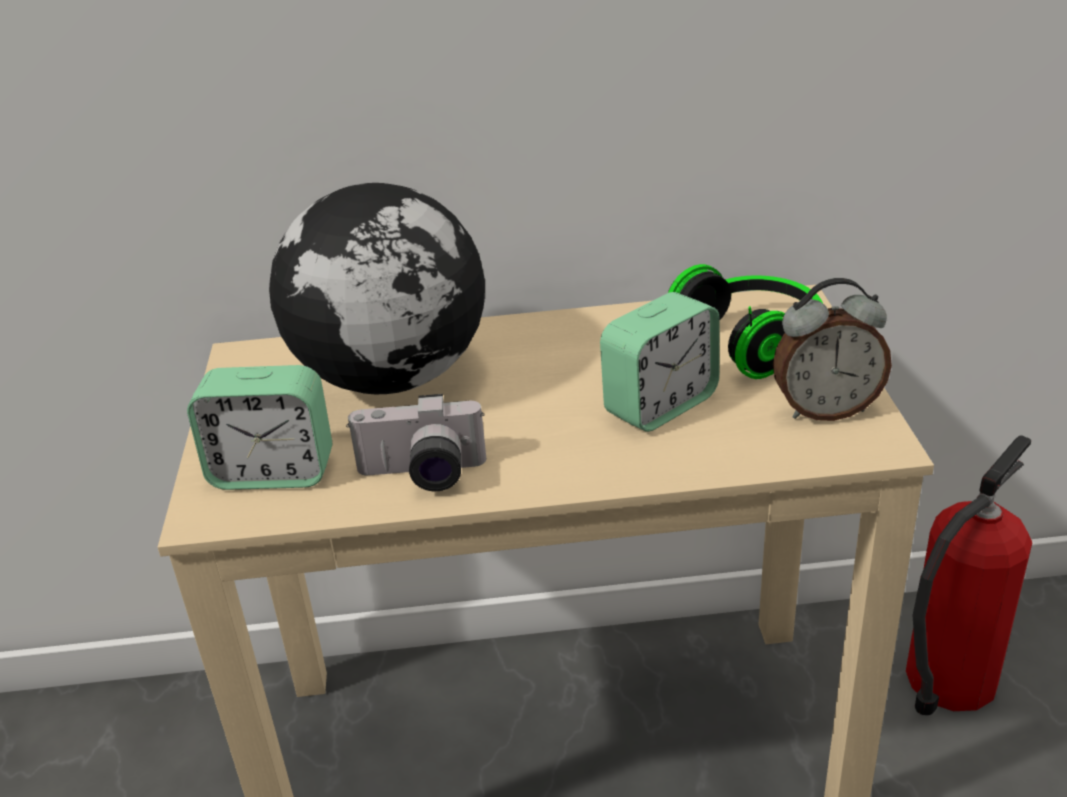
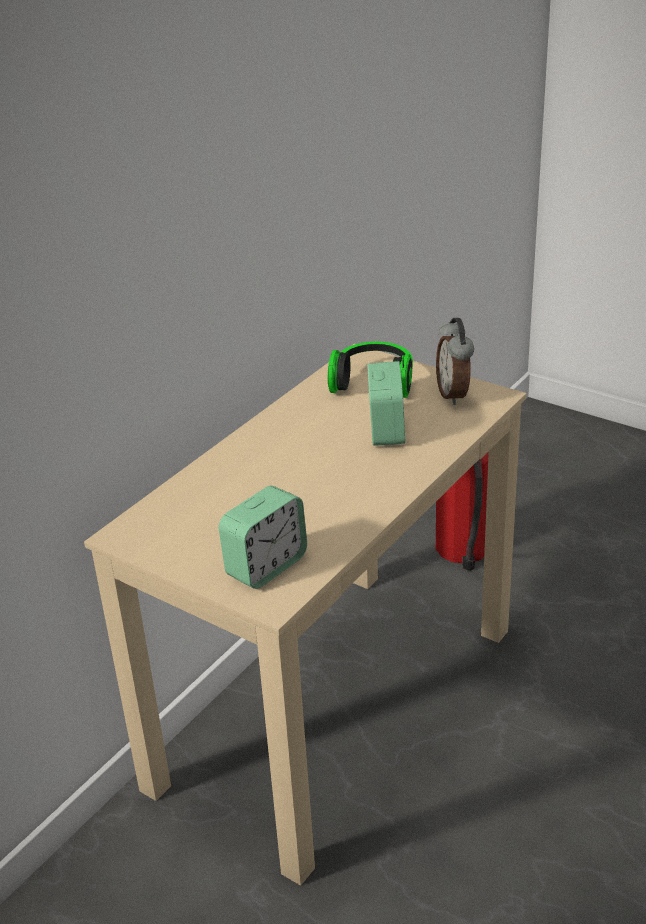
camera: 50 degrees left, 0 degrees up
(394, 377) = (234, 493): globe -> none
(421, 475) = (341, 521): camera -> none
(825, 409) = (454, 394): alarm clock -> alarm clock turned 135 degrees clockwise

